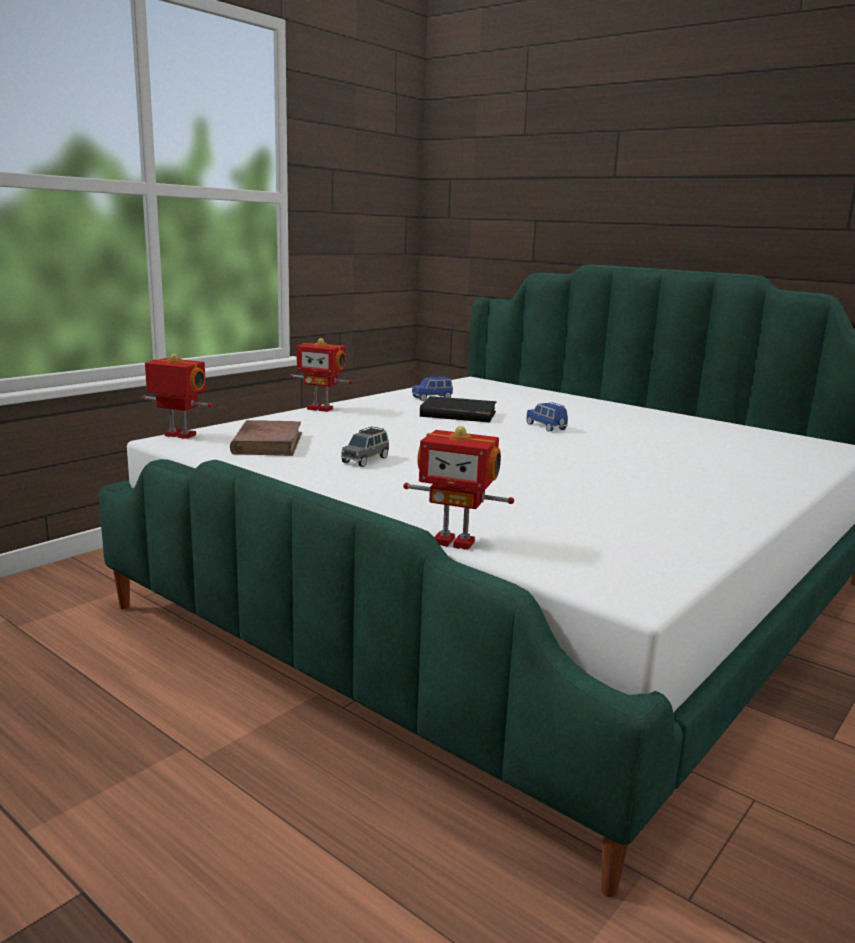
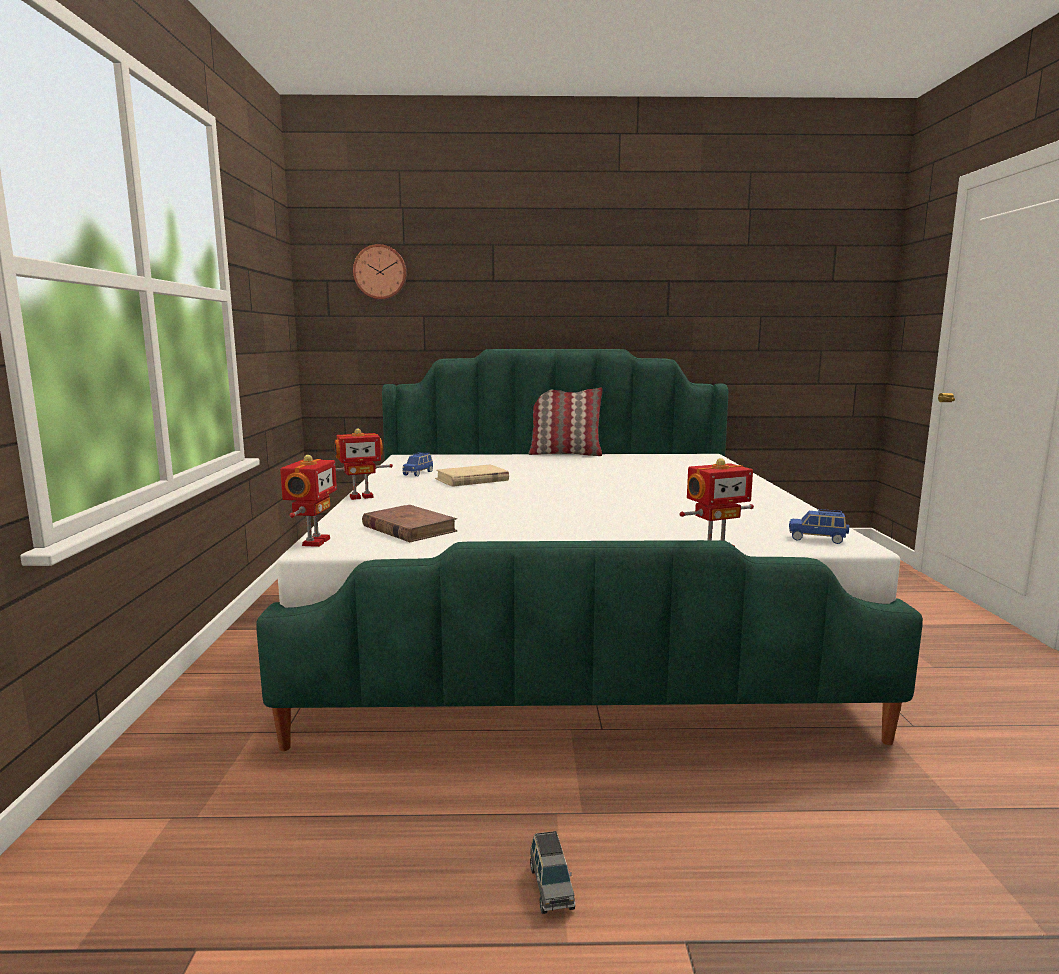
camera: 40 degrees left, 5 degrees down
(179, 435) = (314, 542): toy robot -> toy robot turned 120 degrees clockwise
(365, 460) = (514, 521): grey toy car -> grey toy car (551, 887)
(457, 414) = (471, 480): black book -> beige book
(497, 169) = (380, 272): none -> wall clock
(546, 427) = (549, 476): blue toy car -> blue toy car (817, 539)
(648, 408) = (565, 454): none -> pillow

